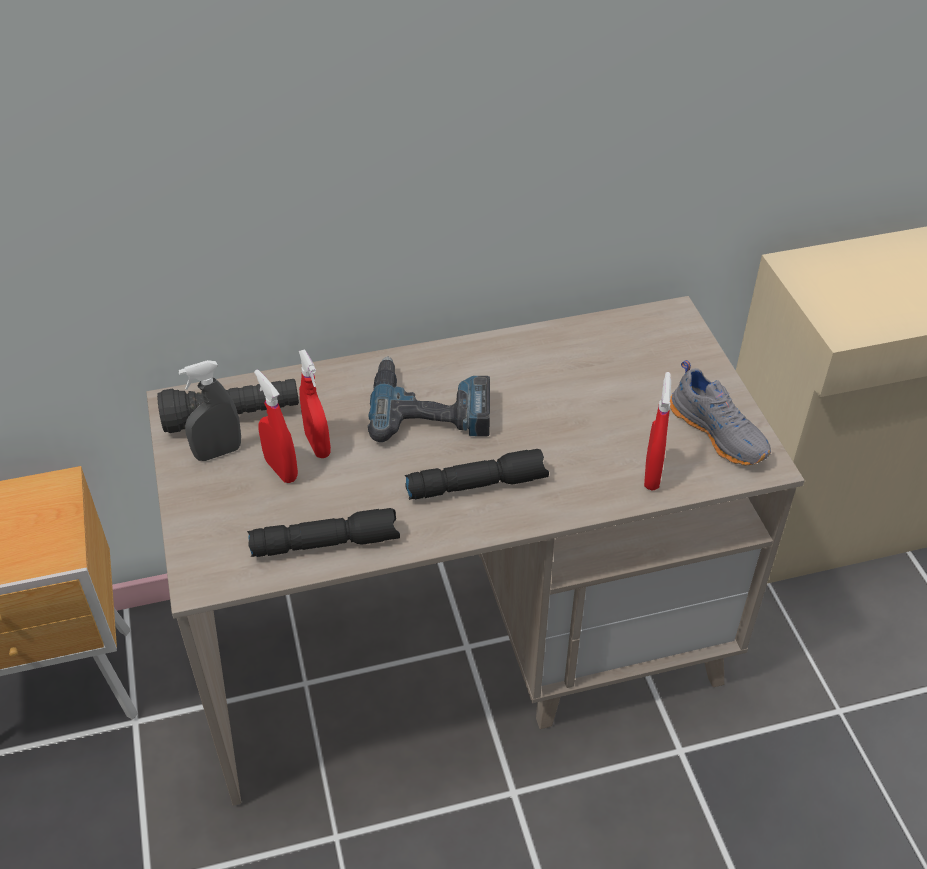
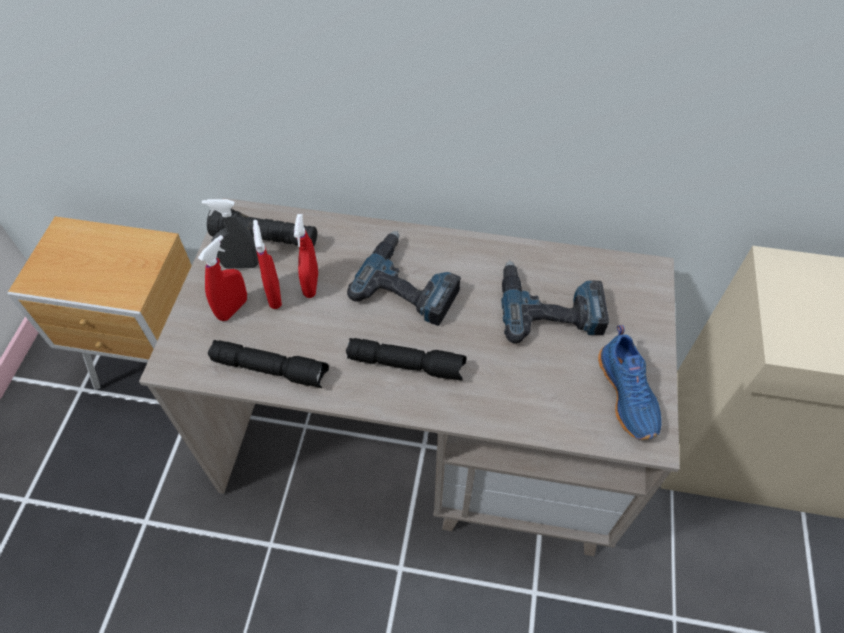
camera: 25 degrees right, 10 degrees up
(593, 380) = (549, 307): none -> power drill
(652, 474) = (549, 411): red spray bottle -> red spray bottle (233, 308)
(719, 432) = (629, 394): grey shoe -> blue shoe

